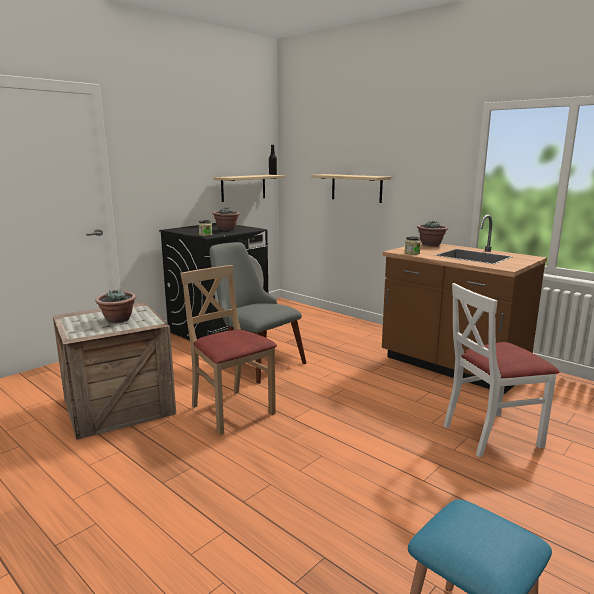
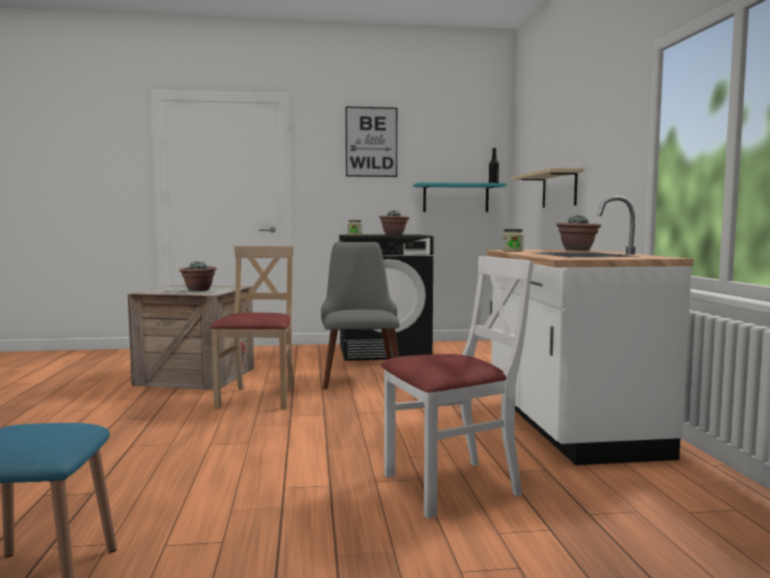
camera: 40 degrees right, 10 degrees down
(179, 138) = (371, 142): none -> picture
(243, 187) = (455, 198): beige shelf -> turquoise shelf
(452, 366) = (569, 427): brown counter -> white counter
(490, 434) = (451, 486): white chair -> white chair turned 135 degrees clockwise

